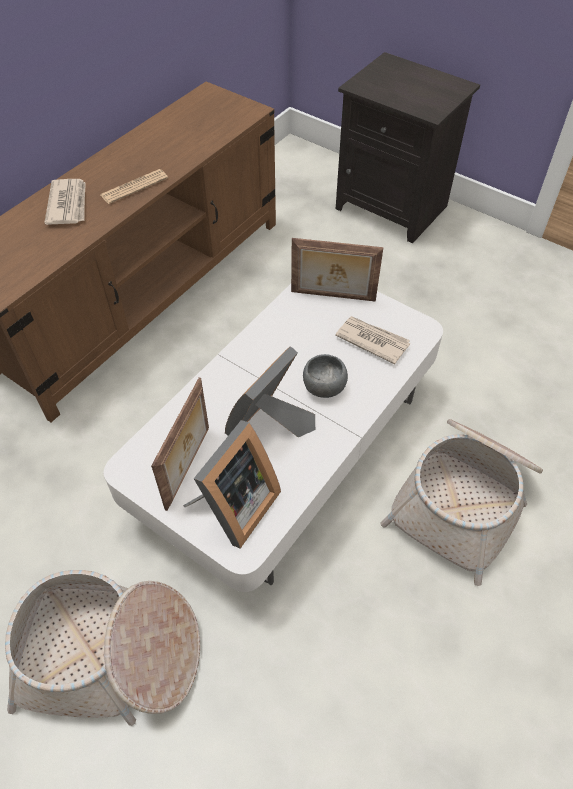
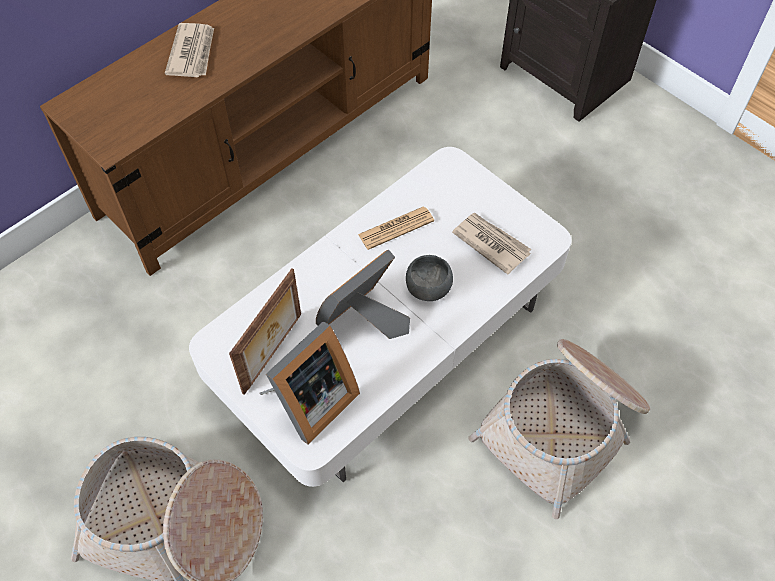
camera: 10 degrees right, 5 degrees up
(134, 187) = (264, 40): newspaper -> newspaper (396, 228)
(333, 297) = (460, 187): picture frame -> none

